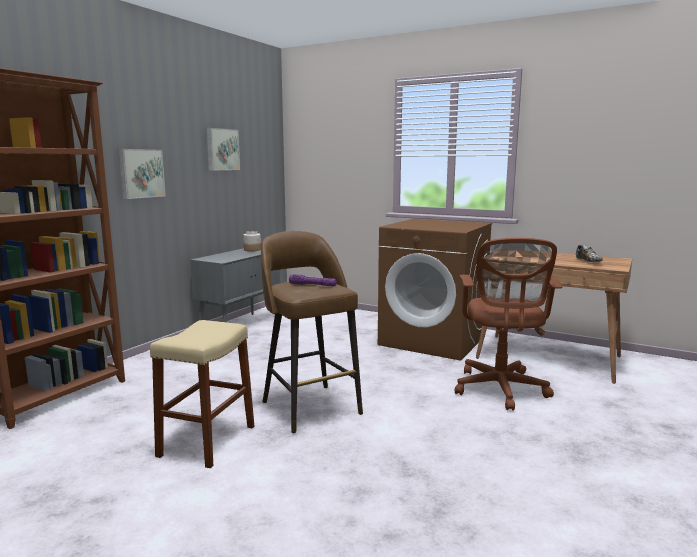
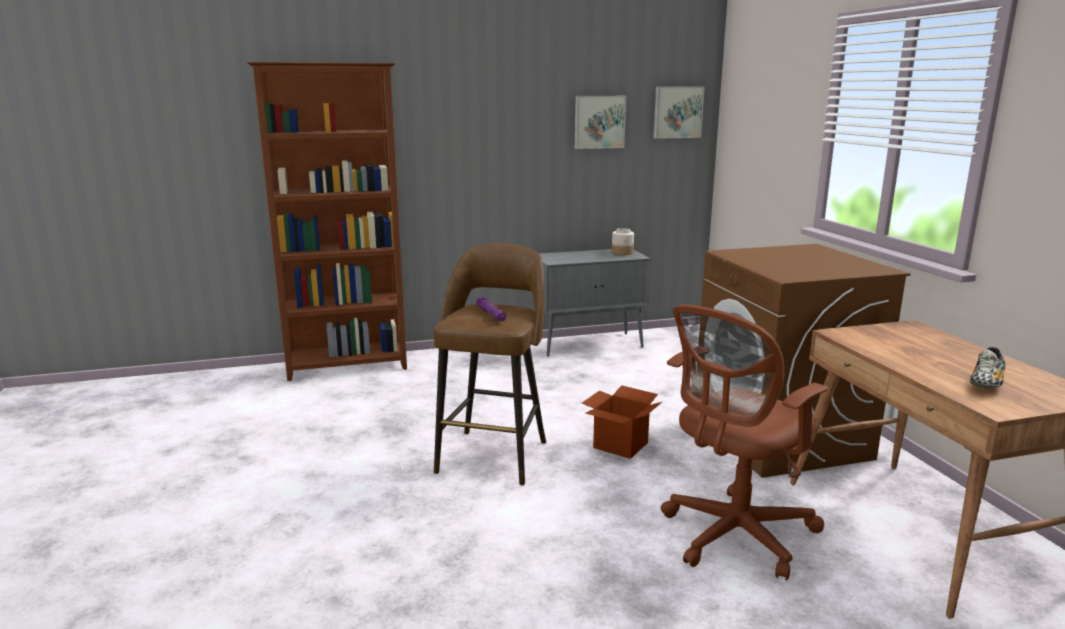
camera: 45 degrees right, 5 degrees up
(141, 173) = (475, 152): picture -> picture (677, 112)
(207, 441) = (369, 447): beige stool -> none
(370, 372) = (621, 445): none -> cardboard box

